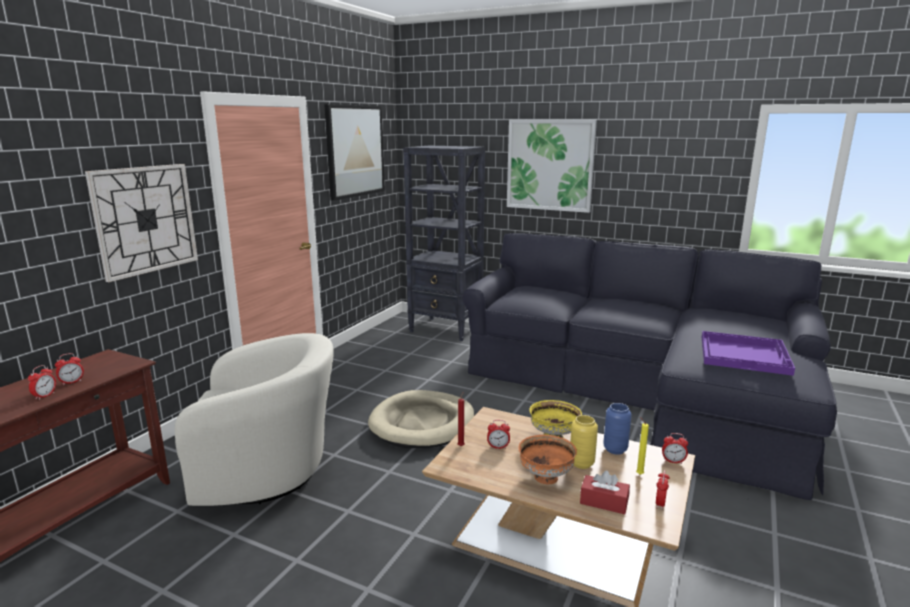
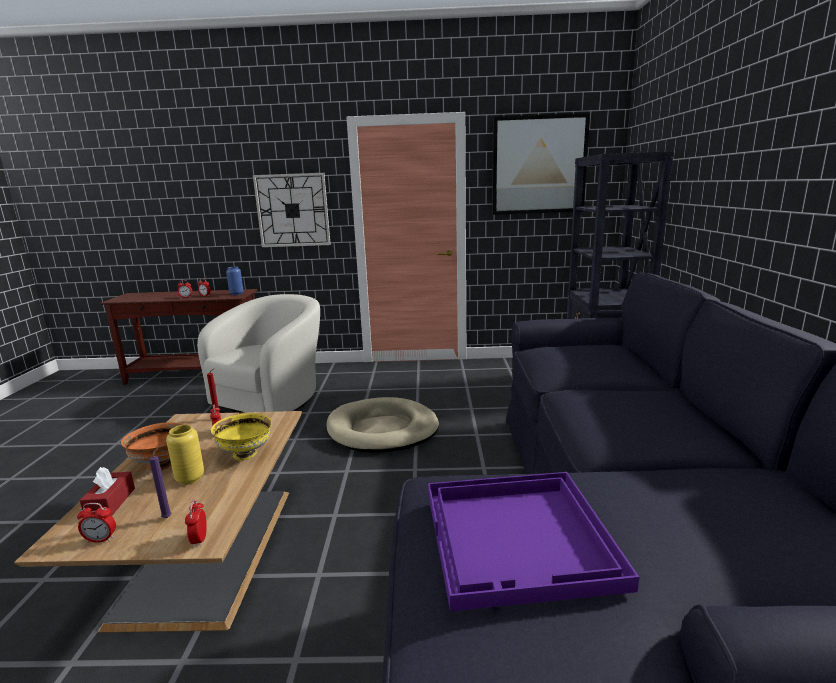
camera: 65 degrees right, 0 degrees up
(267, 473) = (273, 400): beige armchair -> beige armchair turned 120 degrees counterclockwise
(550, 165) = (733, 173): picture -> none
(615, 449) = (224, 494): blue vase -> blue vase (236, 294)
(638, 474) = (168, 517): yellow candle -> purple candle

